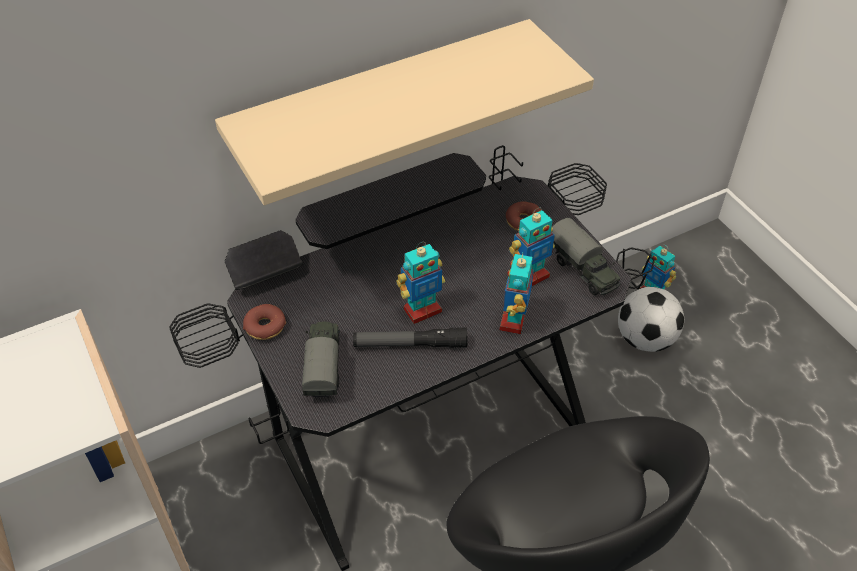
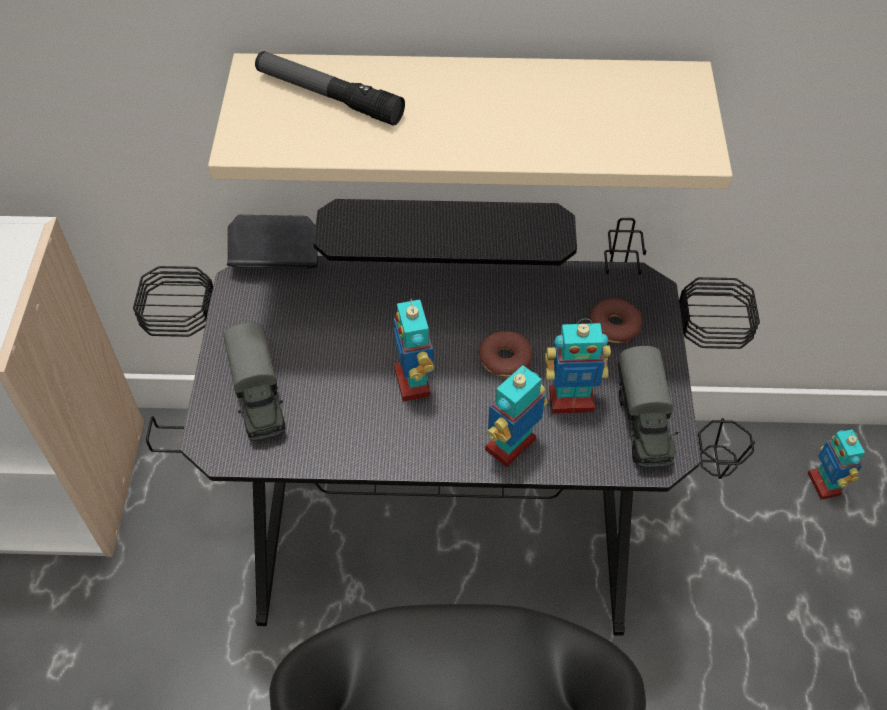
camera: 30 degrees right, 5 degrees up
(265, 326) = (233, 321): donut -> donut (505, 359)
(323, 367) = (259, 398): toy truck -> toy truck turned 135 degrees clockwise
(410, 344) = (370, 417): flashlight -> flashlight (328, 96)
(422, 310) = (413, 382): toy robot -> toy robot turned 75 degrees clockwise
(645, 339) = (777, 537): football -> none

